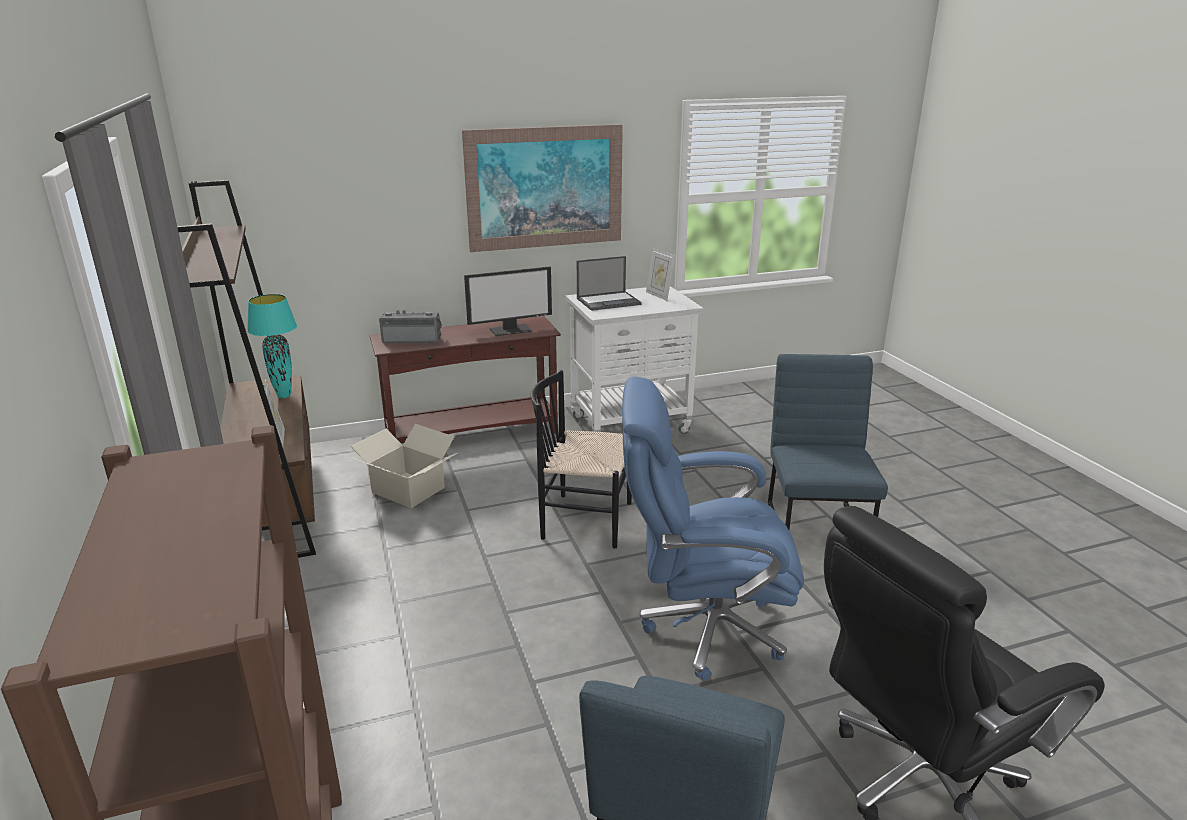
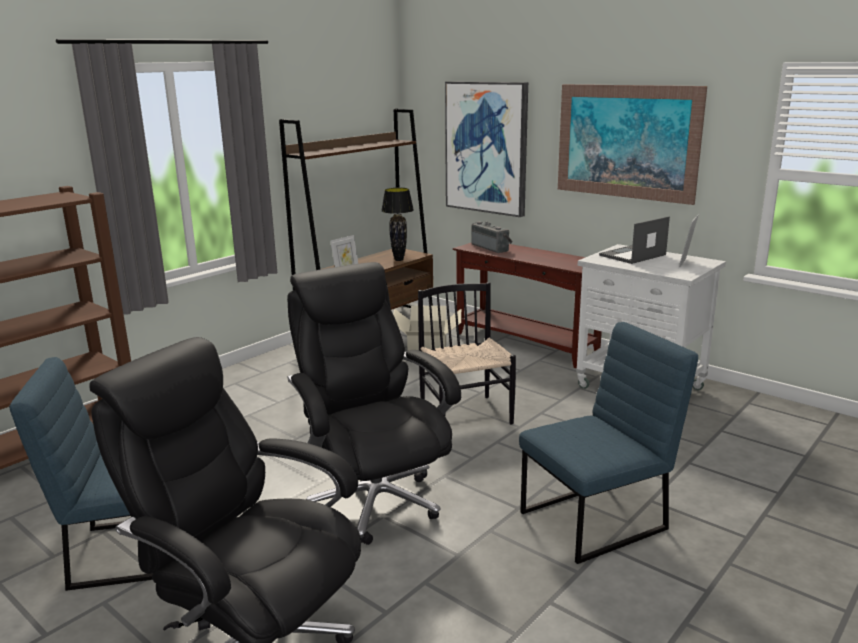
camera: 60 degrees right, 5 degrees down
(284, 396) = (398, 260): turquoise table lamp -> black table lamp
(357, 218) = (486, 148): none -> picture
(511, 329) = (561, 261): monitor -> none
(609, 301) = (632, 255): laptop -> laptop turned 105 degrees clockwise
(704, 630) = (373, 500): blue office chair -> black office chair

